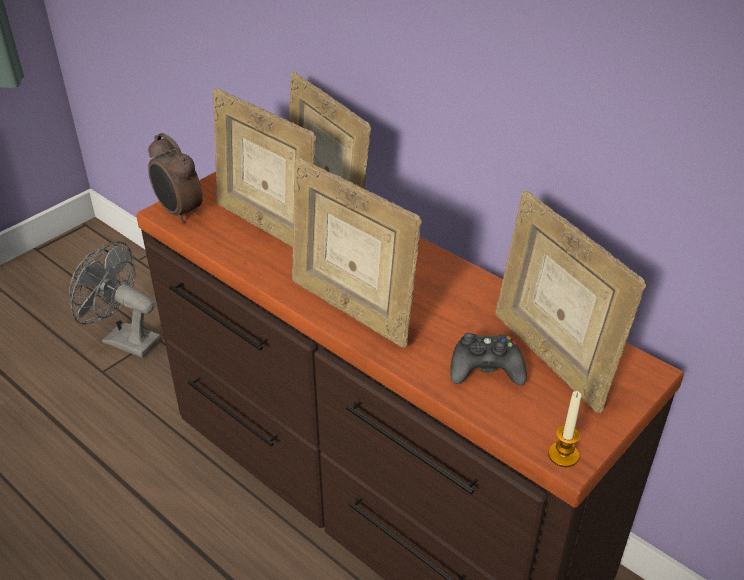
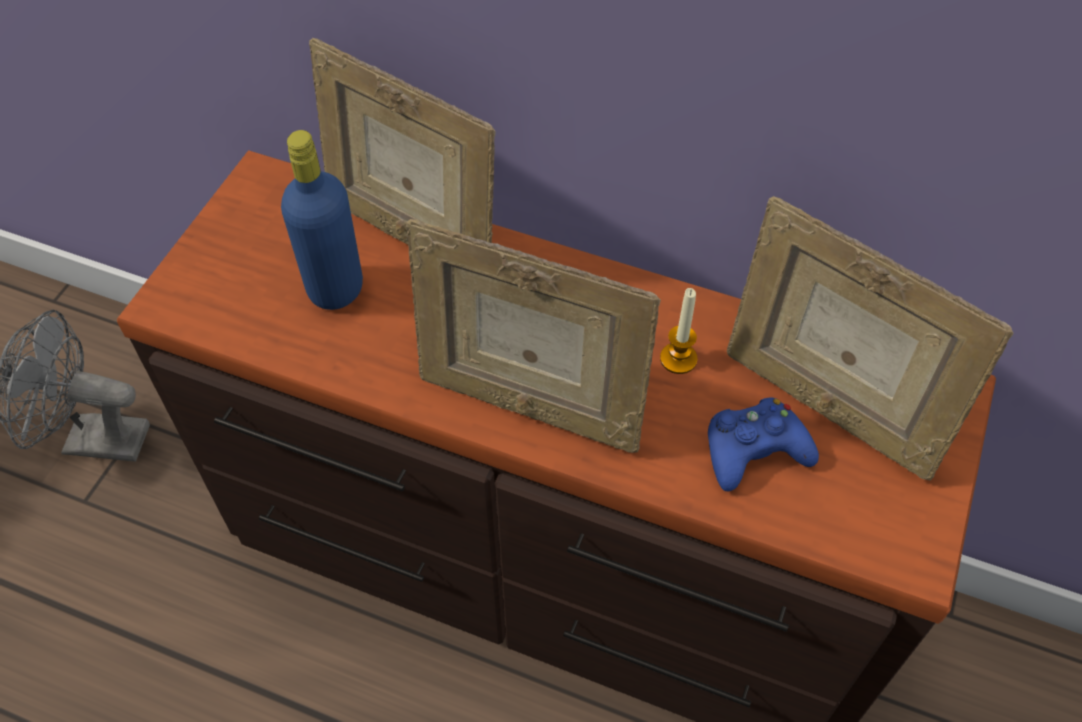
camera: 20 degrees left, 15 degrees up
(179, 212) = (186, 300): alarm clock -> none
(266, 226) = (335, 288): picture frame -> blue bottle
(486, 368) = (754, 450): black game controller -> blue game controller
(563, 455) = (908, 559): candle -> candle (678, 359)

